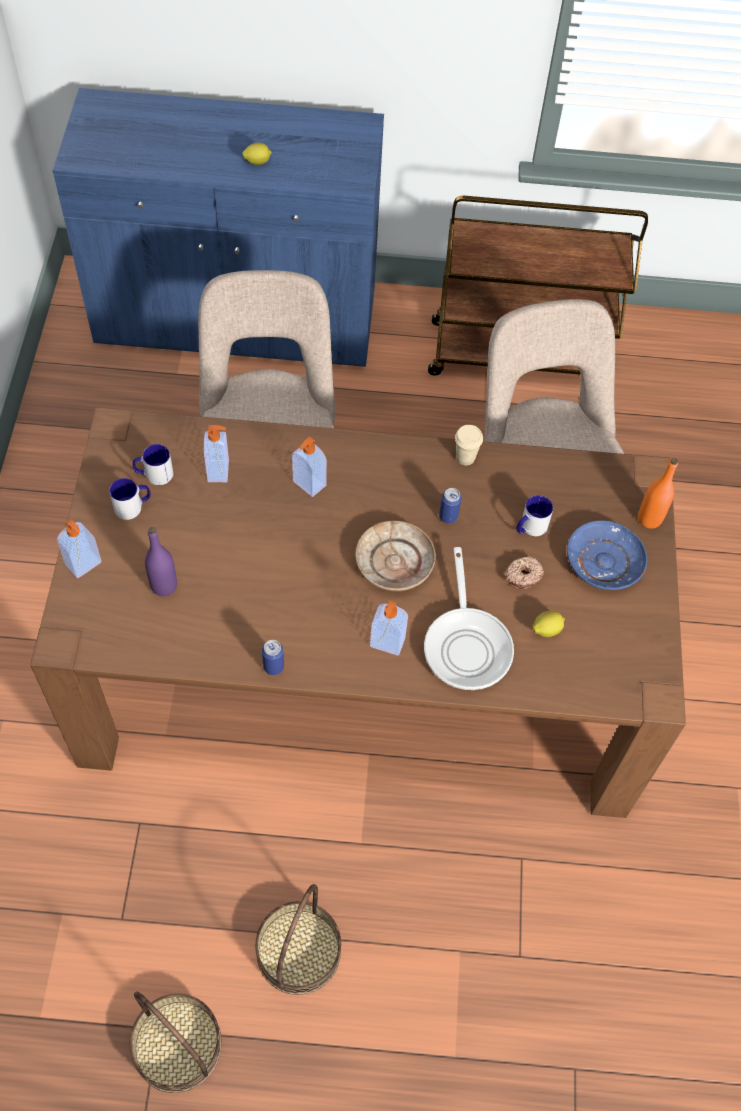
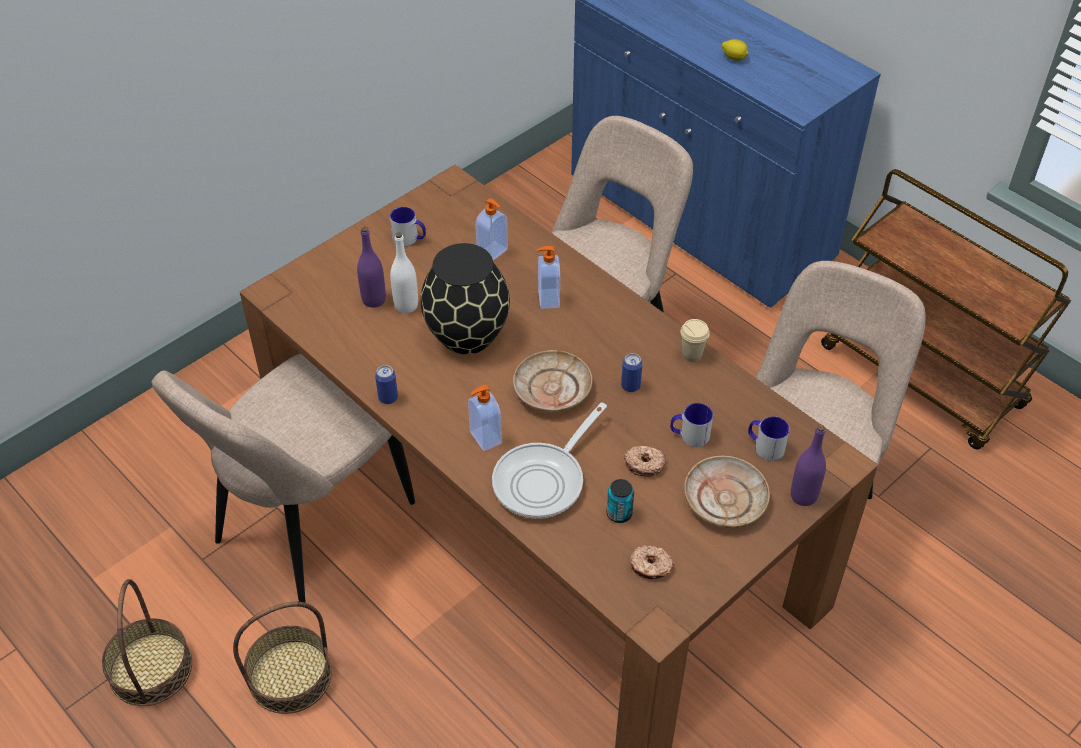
camera: 45 degrees right, 10 degrees down
(84, 564) = (338, 254): soap dispenser -> none
(154, 474) = (446, 228): mug -> mug (764, 446)
(185, 819) = (307, 528): none -> beige chair
(198, 571) = (406, 305): none -> white bottle
(279, 562) = (468, 335): none -> black vase
(546, 630) = (619, 513): lemon -> can
(603, 561) = (725, 499): blue plate -> beige plate
(608, 655) = (650, 567): none -> donut
(649, 519) = (803, 496): orange bottle -> purple bottle

